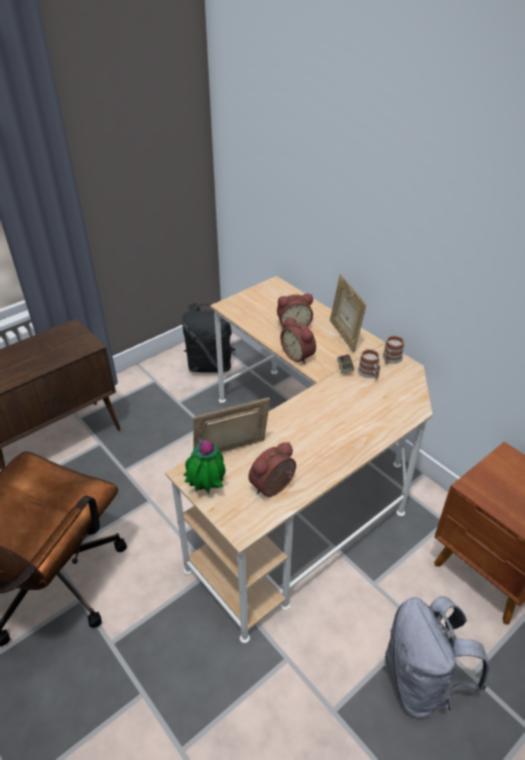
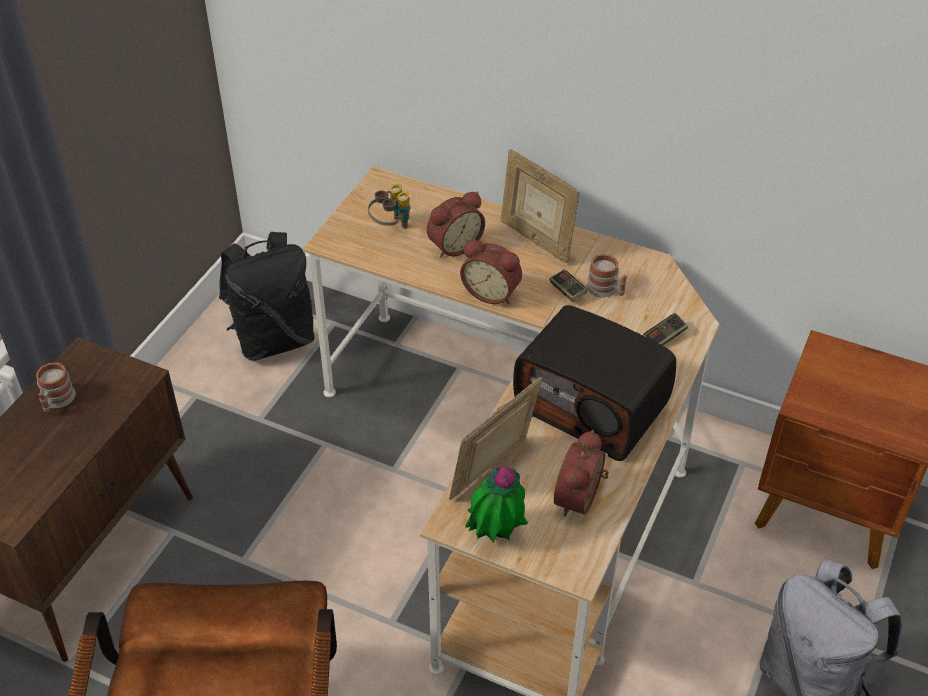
camera: 25 degrees left, 5 degrees up
(265, 307) = (391, 226): none -> binoculars
(317, 437) = (593, 407): none -> radio
(390, 359) = (621, 258): mug -> mug (56, 401)
(390, 411) = (664, 337): none -> game controller

